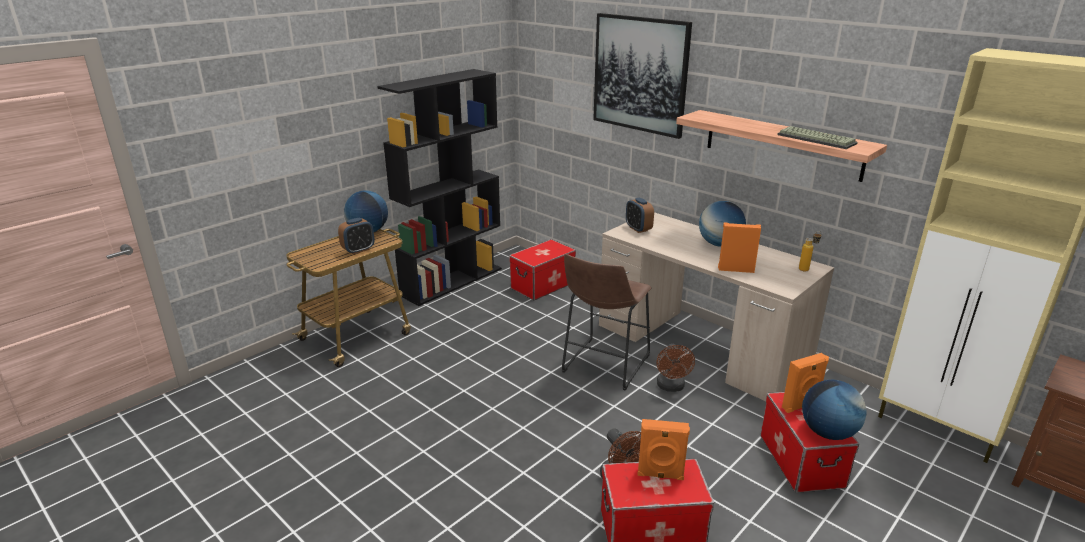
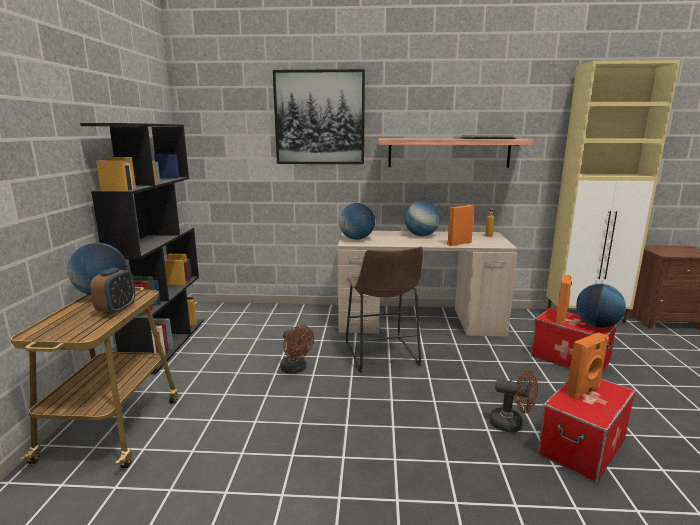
camera: 40 degrees left, 10 degrees down
(542, 285) = (256, 321): storage box -> none
(638, 229) = (356, 239): alarm clock -> globe
(671, 387) = (443, 350): brown fan -> brown fan (296, 369)

